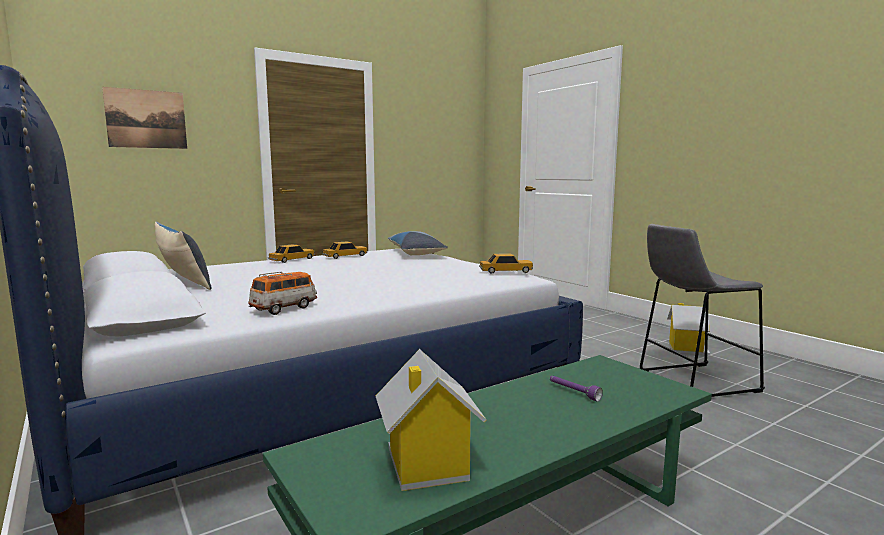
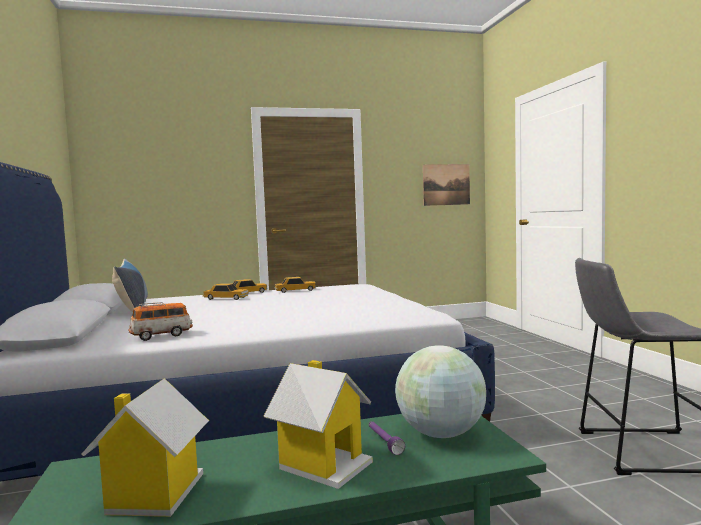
camera: 20 degrees right, 5 degrees down
(146, 119) = (161, 174): picture -> picture (446, 184)
(415, 253) = (364, 288): pillow -> none
(506, 271) = (414, 308): toy car -> toy car (226, 298)
(610, 380) = (441, 434): none -> globe
(686, 349) = (668, 411): toy house -> toy house (323, 464)

